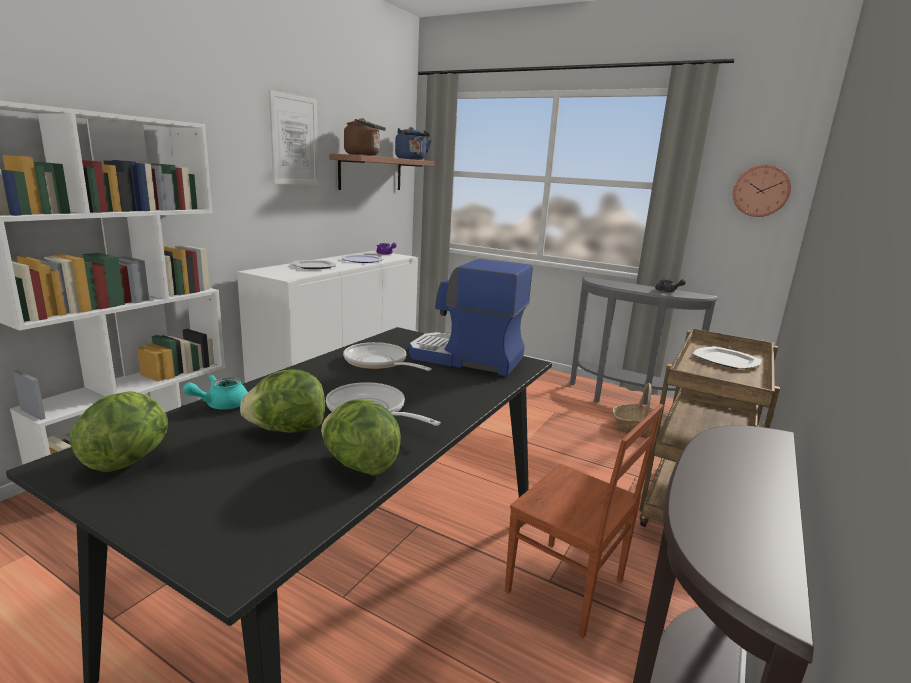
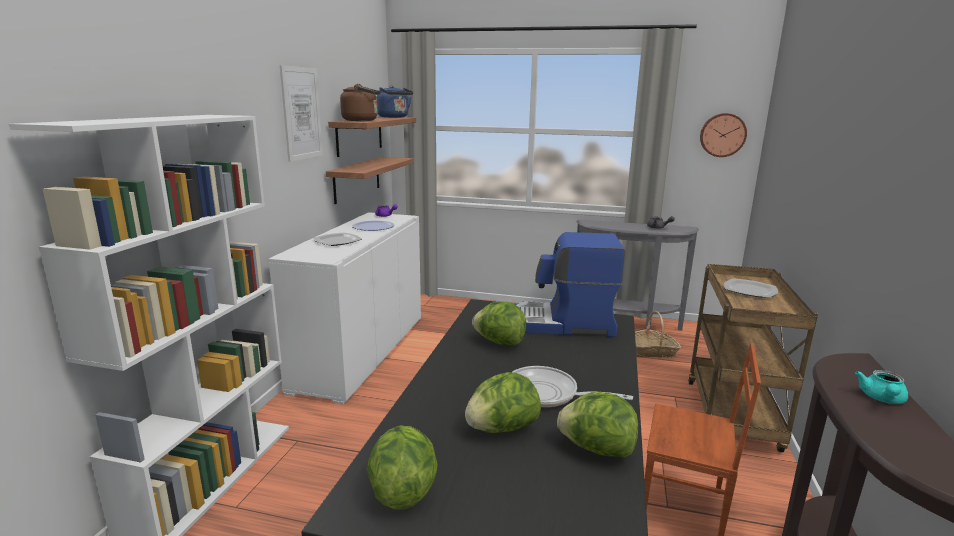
camera: 15 degrees left, 0 degrees up
(220, 405) = (414, 415): turquoise teapot -> turquoise teapot (881, 399)
(364, 216) = (357, 179): none -> shelf
(379, 363) = (499, 342): frying pan -> lettuce

